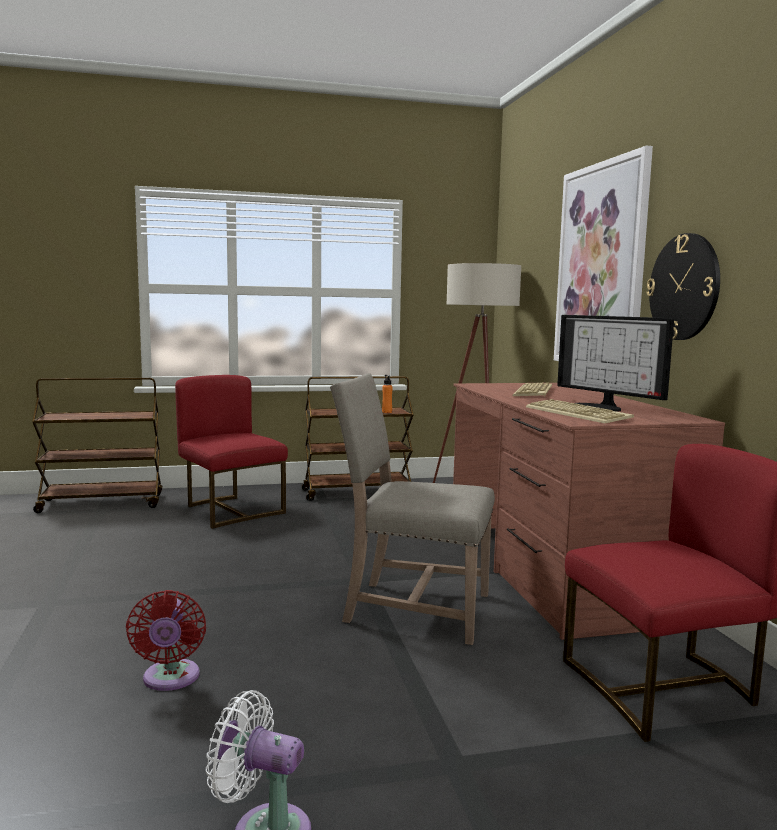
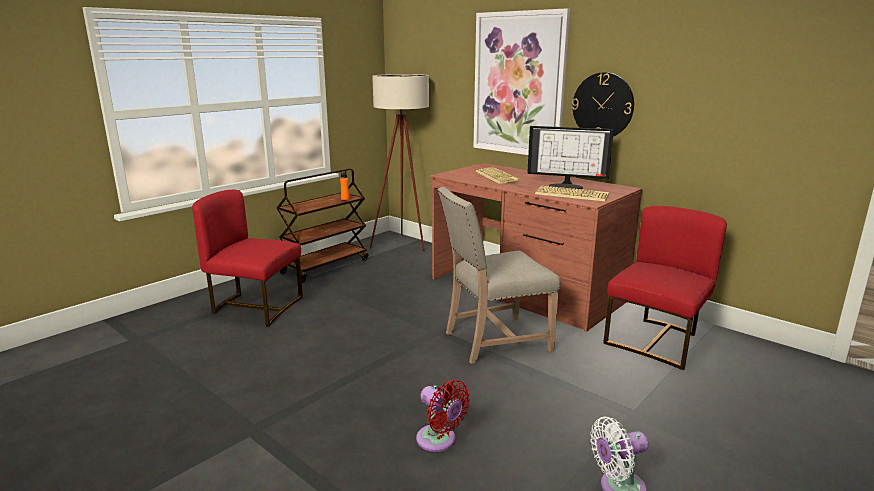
camera: 35 degrees left, 10 degrees up
(102, 503) = (124, 333): brown cart -> none

